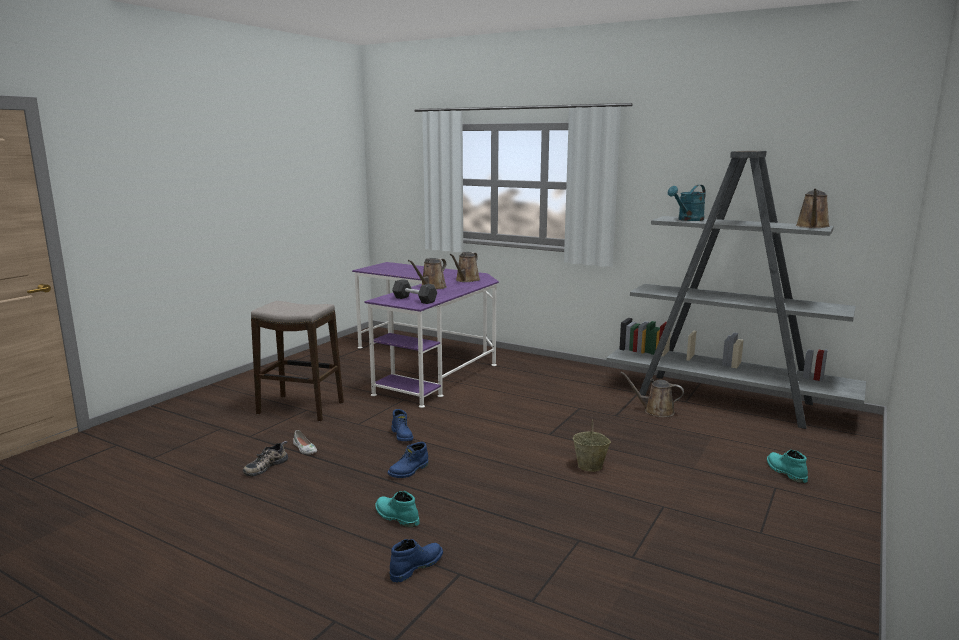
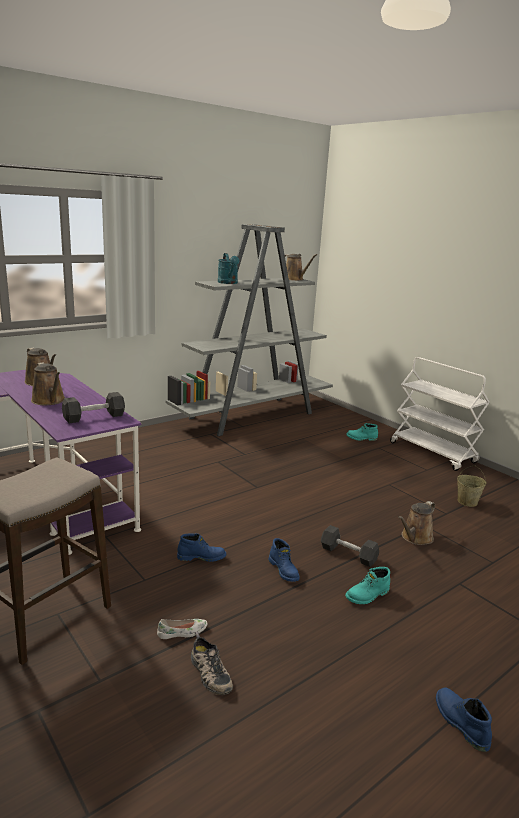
camera: 70 degrees left, 5 degrees up
(416, 566) = (447, 601): blue boot -> blue boot (460, 723)
(463, 498) = (348, 554): none -> black dumbbell
(590, 466) = (322, 489): beige bucket -> beige bucket (467, 502)
(655, 411) = (249, 440): brown watering can -> brown watering can (415, 538)
(840, 534) = (433, 453): none -> white cart

